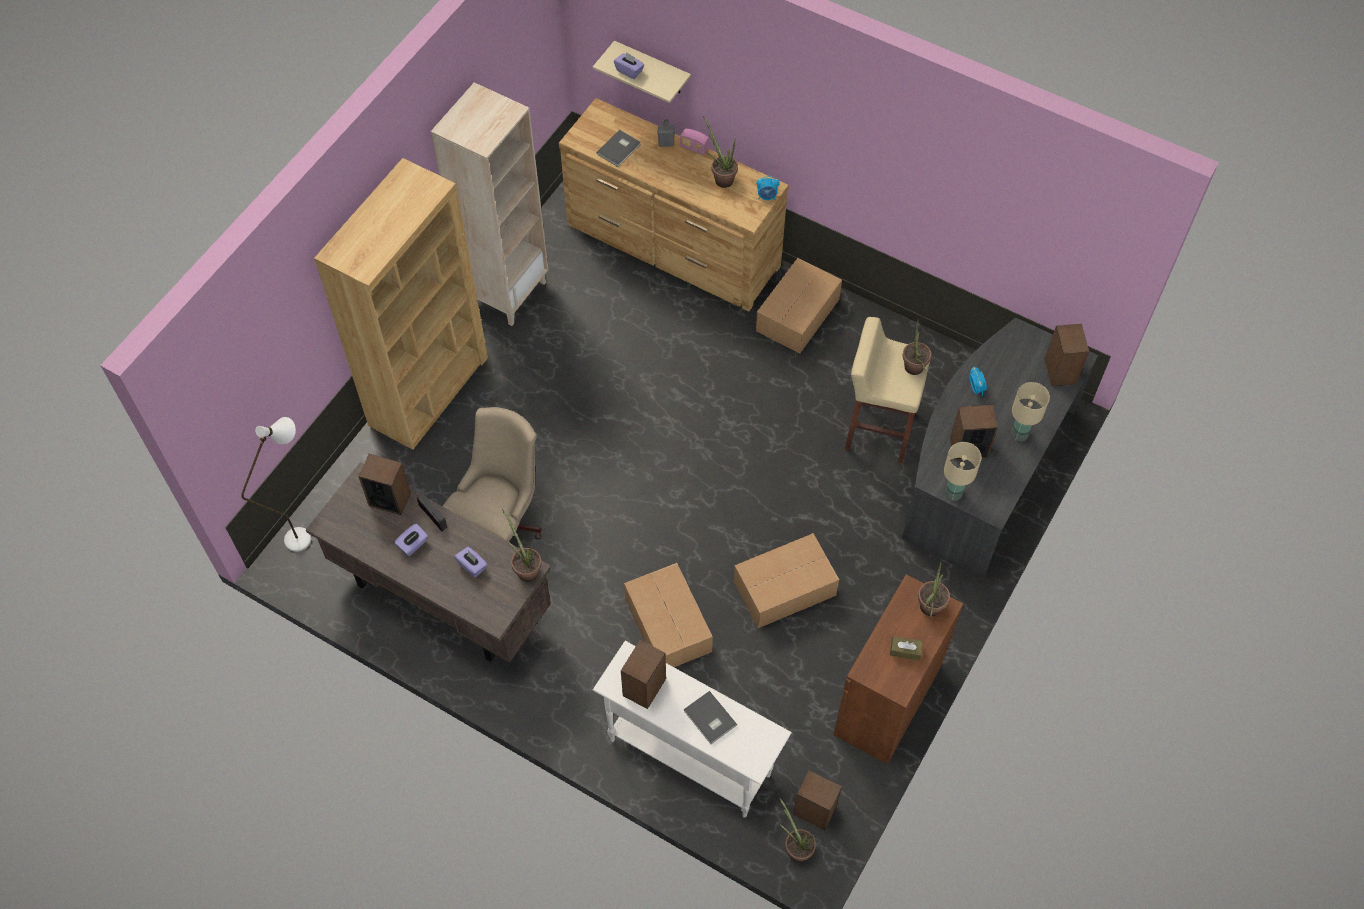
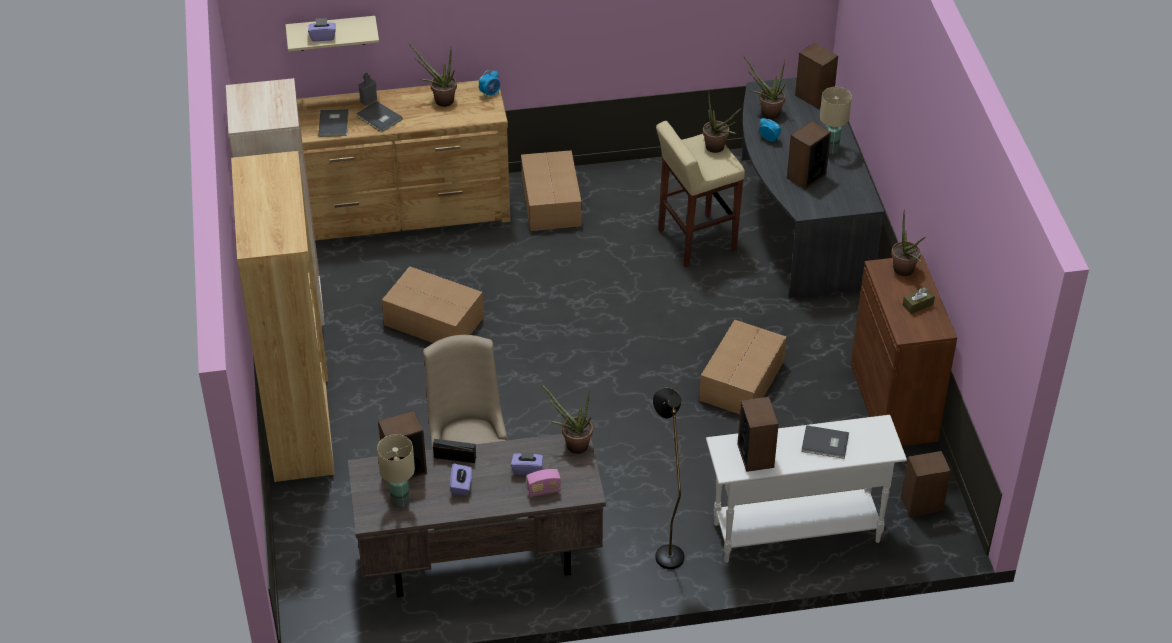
camera: 40 degrees left, 15 degrees down
(305, 533) = (306, 591): white floor lamp -> none
(579, 694) = (666, 549): none -> black floor lamp
(657, 166) = (379, 118): none -> grey book
(668, 626) = (683, 460): cardboard box -> cardboard box (435, 322)
(694, 148) = (395, 92): radio -> radio (543, 490)
(795, 847) = (935, 535): potted plant -> potted plant (766, 113)
(953, 493) = (828, 209): beige table lamp -> beige table lamp (401, 501)

